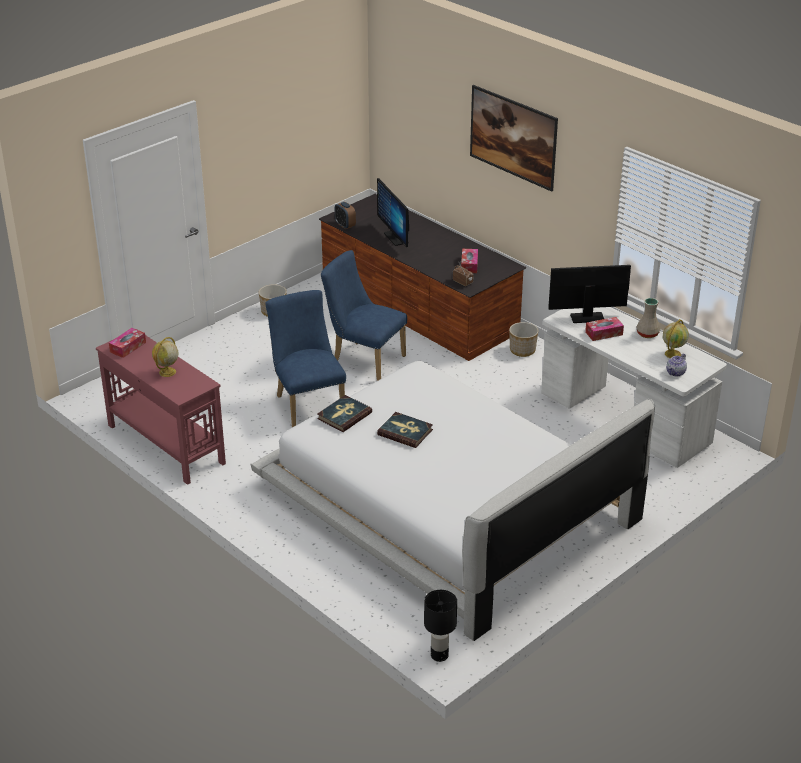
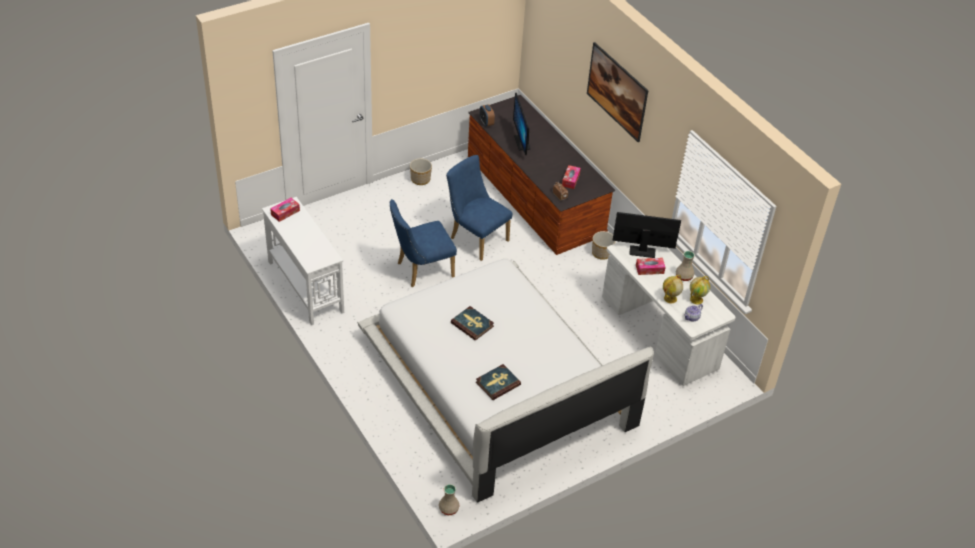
camera: 10 degrees right, 10 degrees up
(166, 443) = (305, 286): red console table -> white console table
(167, 372) = (307, 241): globe -> globe (670, 299)
(308, 403) = (421, 270): blue chair -> blue chair turned 105 degrees counterclockwise
(344, 415) = (432, 300): book -> book (497, 383)
(439, 656) = (448, 509): black table lamp -> beige vase

